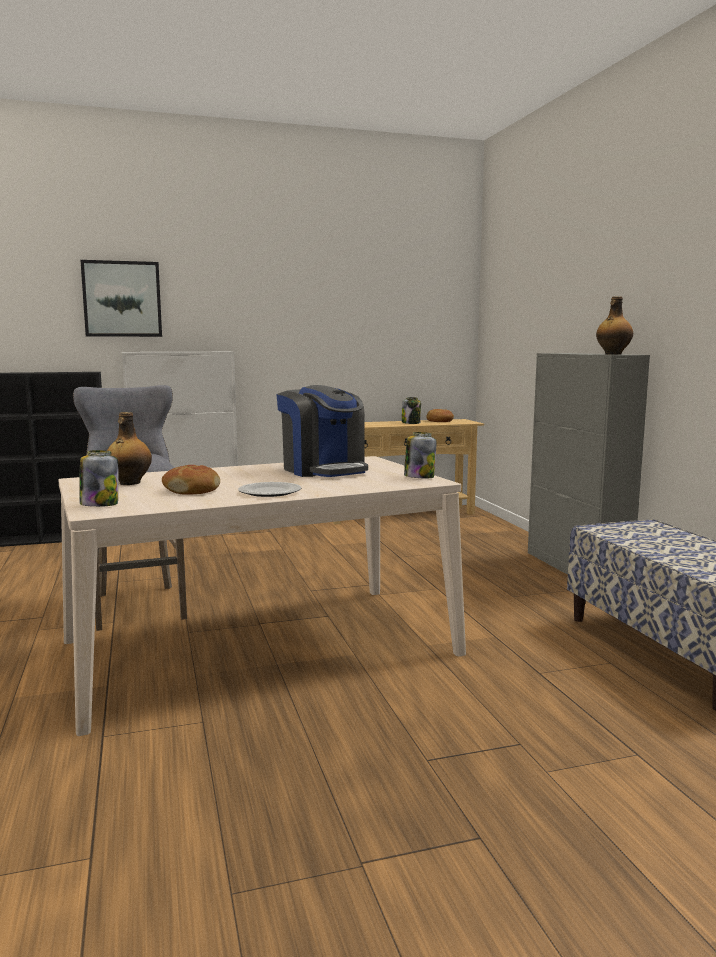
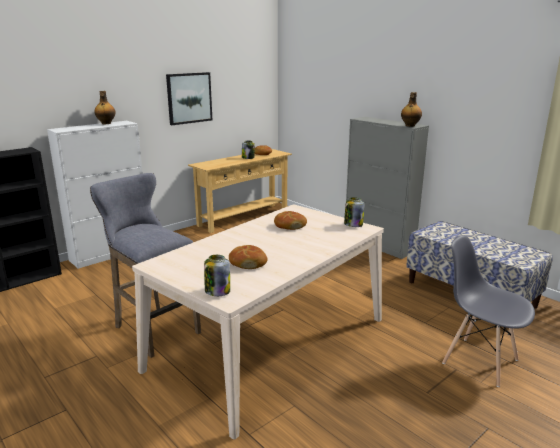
camera: 25 degrees left, 10 degrees up
(122, 299) = (41, 86): picture -> picture (189, 98)
(129, 483) = (193, 262): bottle -> bottle (106, 123)
(270, 492) = (298, 256): plate -> none
(324, 470) = (289, 225): coffee machine -> bread
(580, 743) = (479, 361): none -> grey chair

